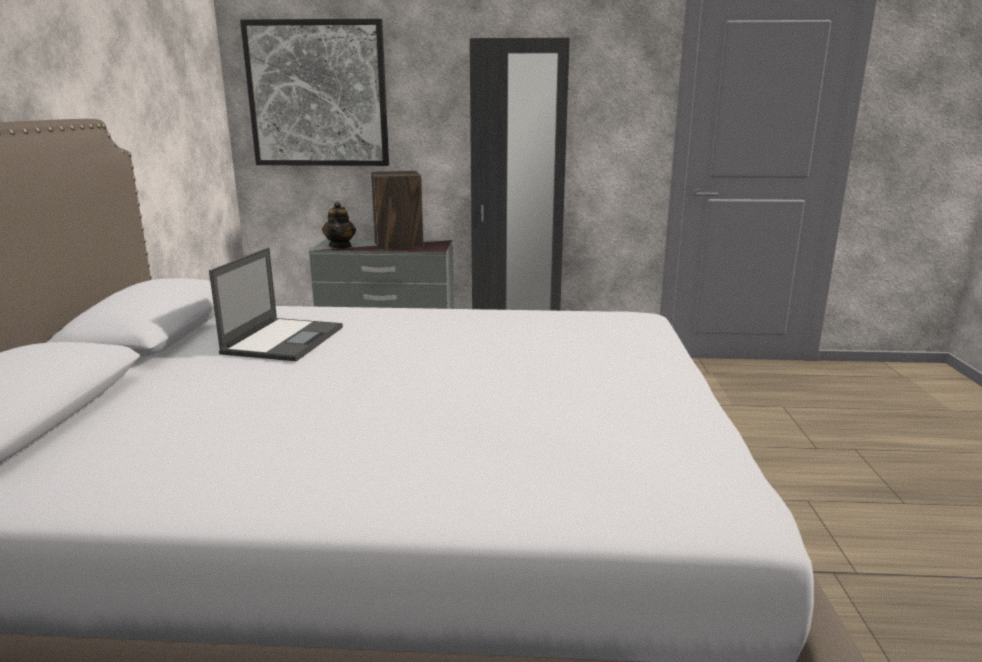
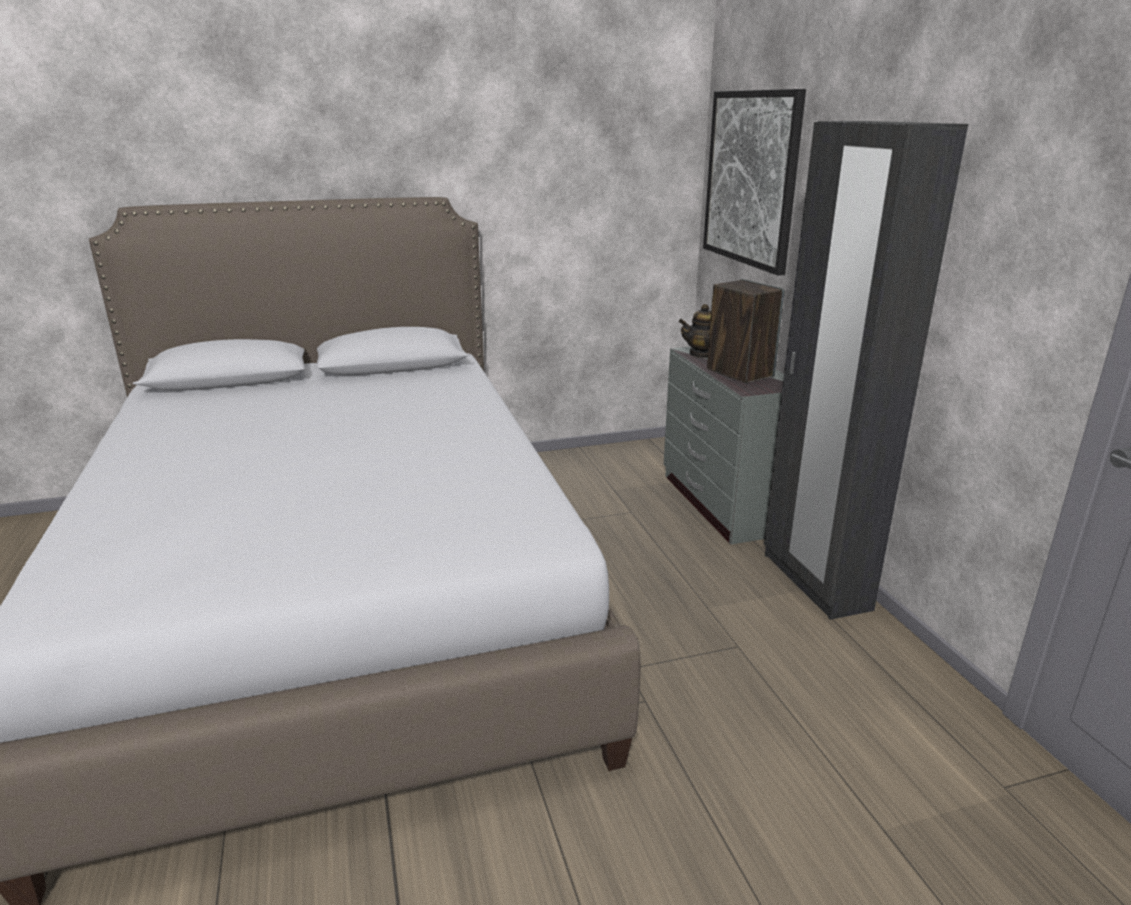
camera: 70 degrees right, 5 degrees up
(284, 339) = (390, 399): laptop -> none

